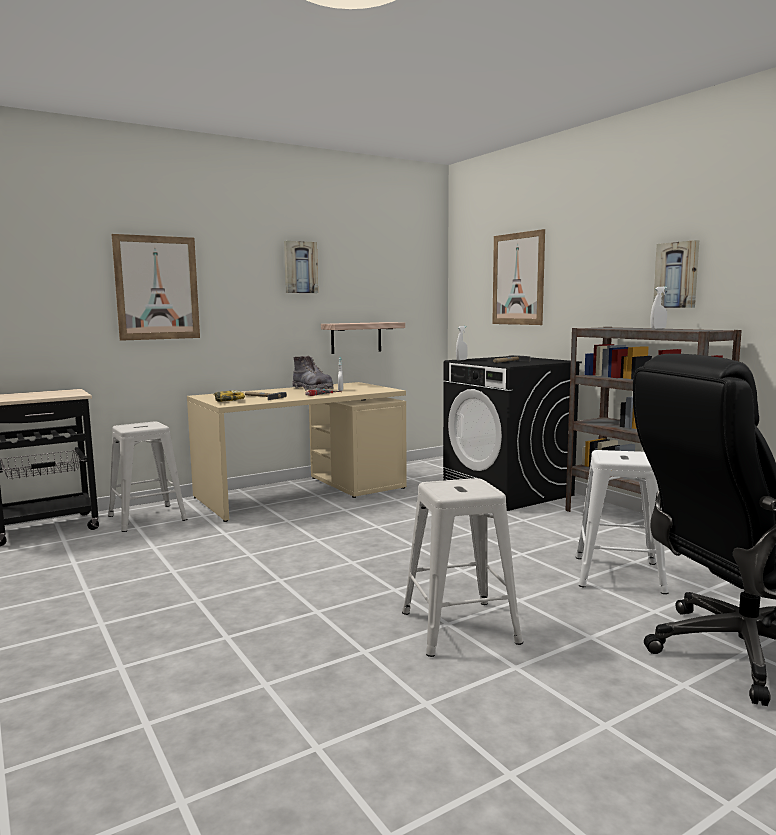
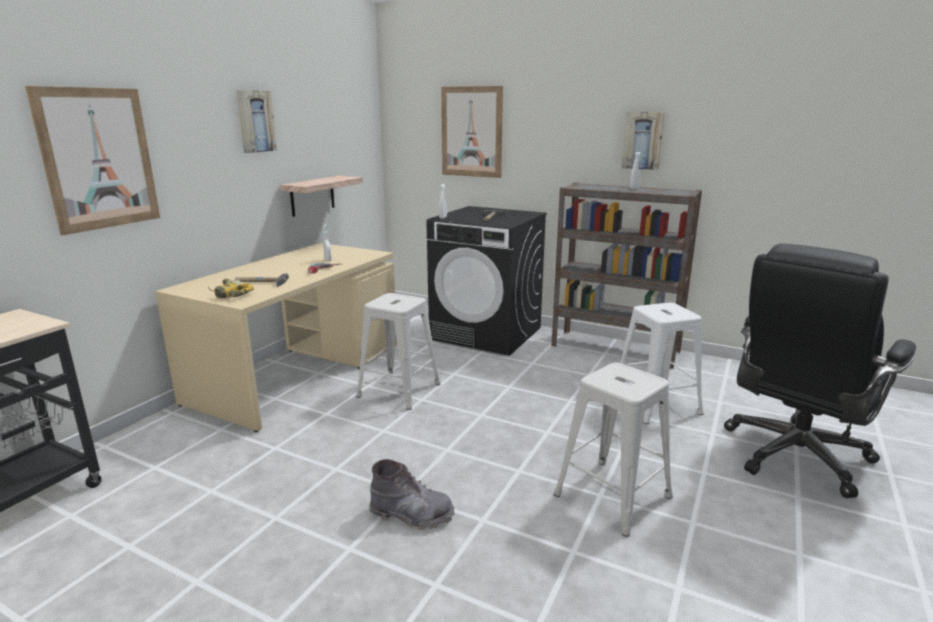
camera: 30 degrees left, 10 degrees up
(147, 518) = (151, 450): white stool -> white stool (399, 390)
(312, 389) = (293, 261): grey boot -> grey boot (412, 515)

